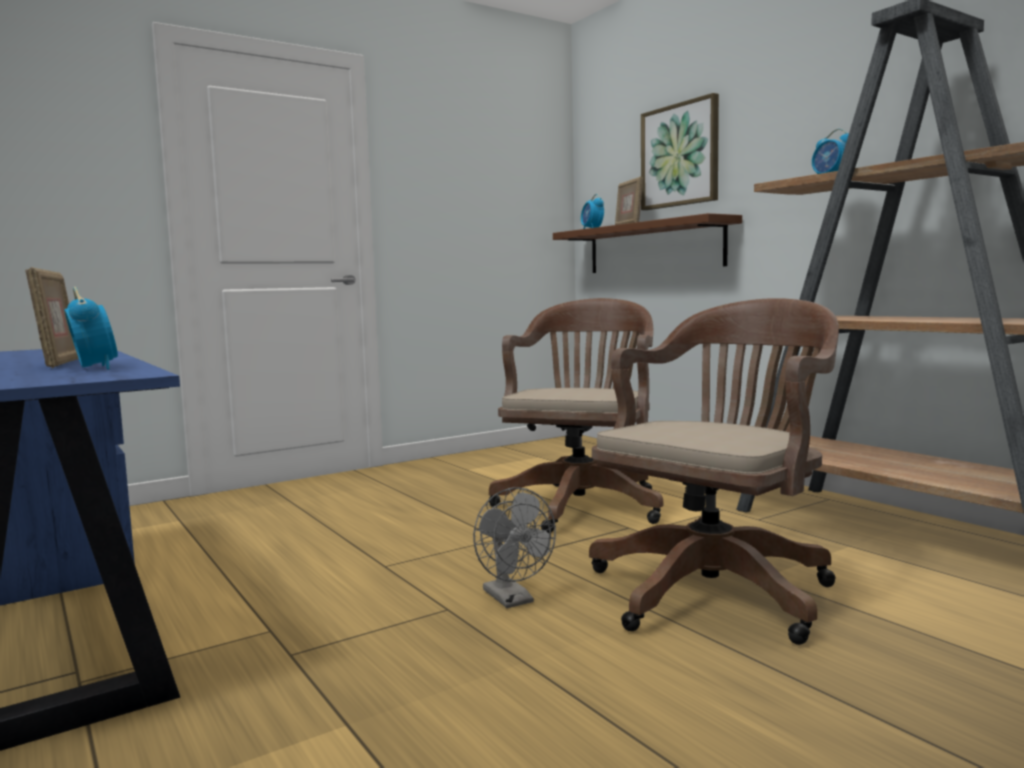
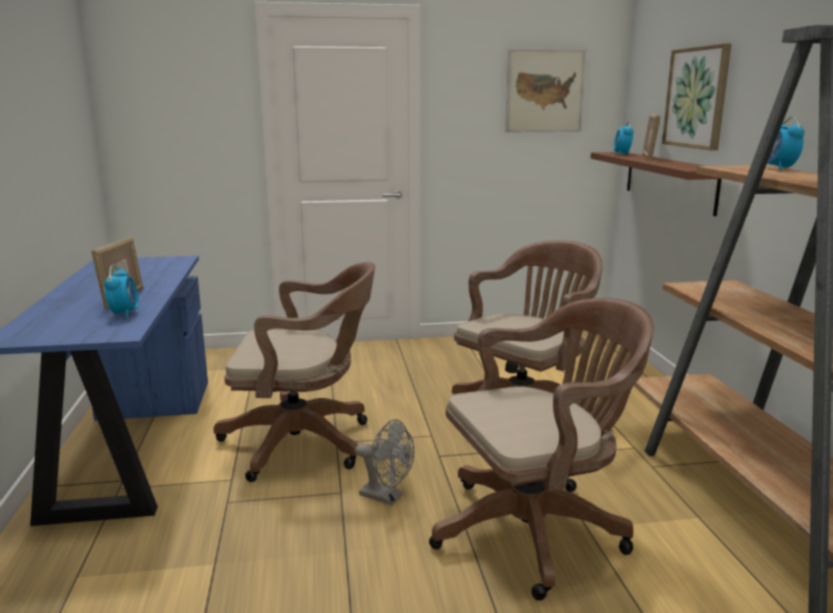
camera: 25 degrees right, 10 degrees up
(340, 575) = (304, 443): none -> brown office chair
(499, 166) = (545, 91): none -> picture
(513, 600) = (387, 497): grey fan -> grey fan turned 60 degrees counterclockwise

